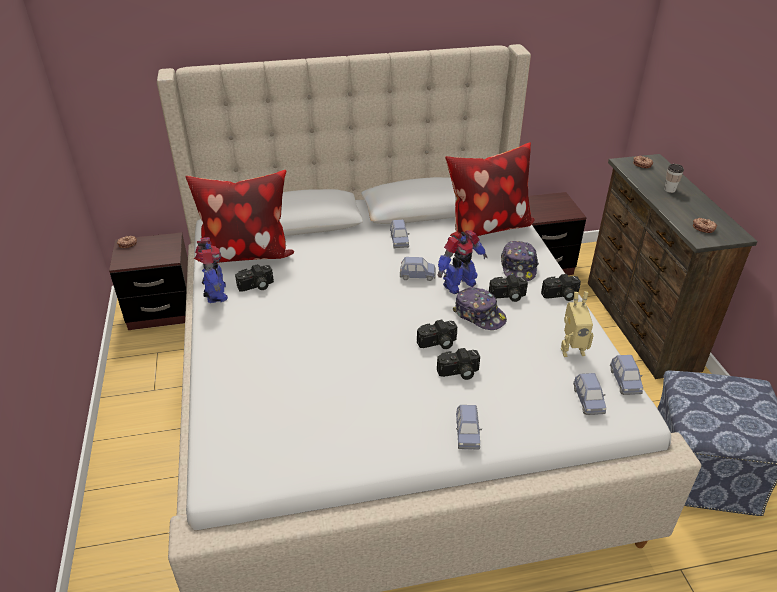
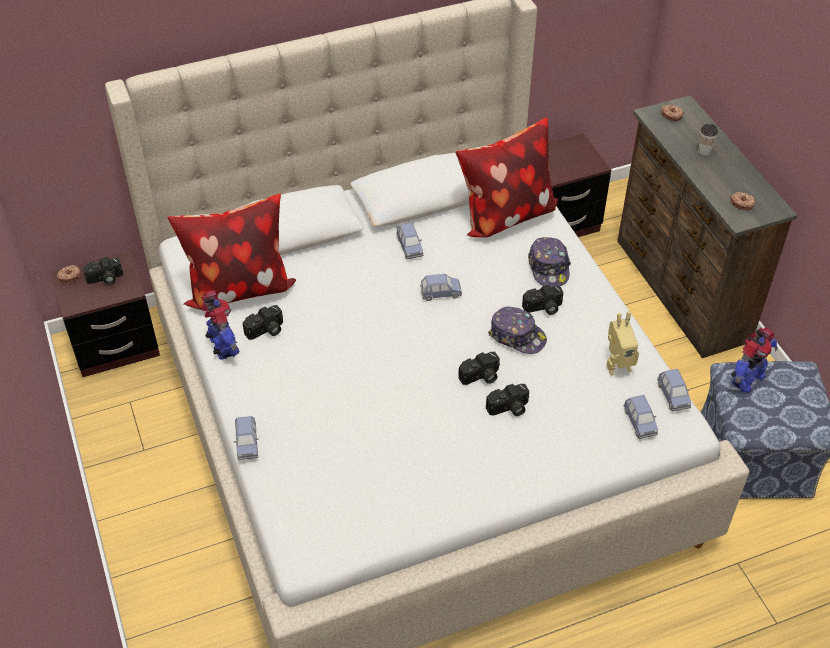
camera: 10 degrees left, 10 degrees up
(458, 284) = (488, 299): toy robot -> toy robot (746, 379)
(467, 434) = (529, 475): blue toy car -> blue toy car (247, 444)
(561, 296) = (598, 300): camera -> camera (105, 279)

